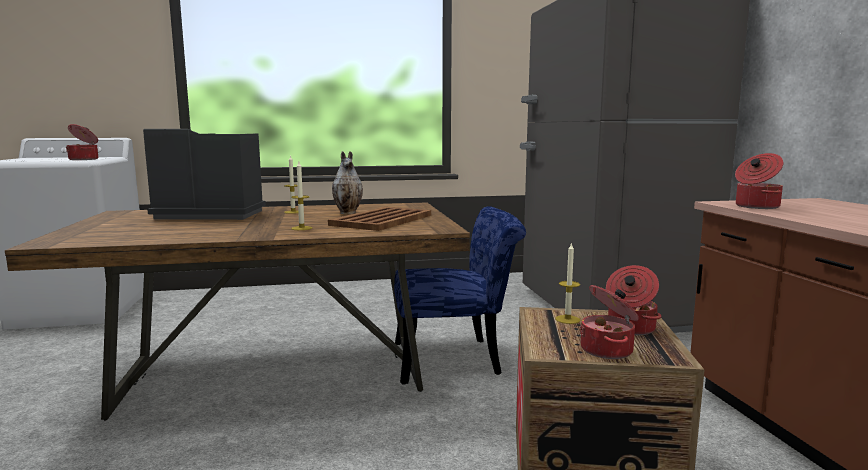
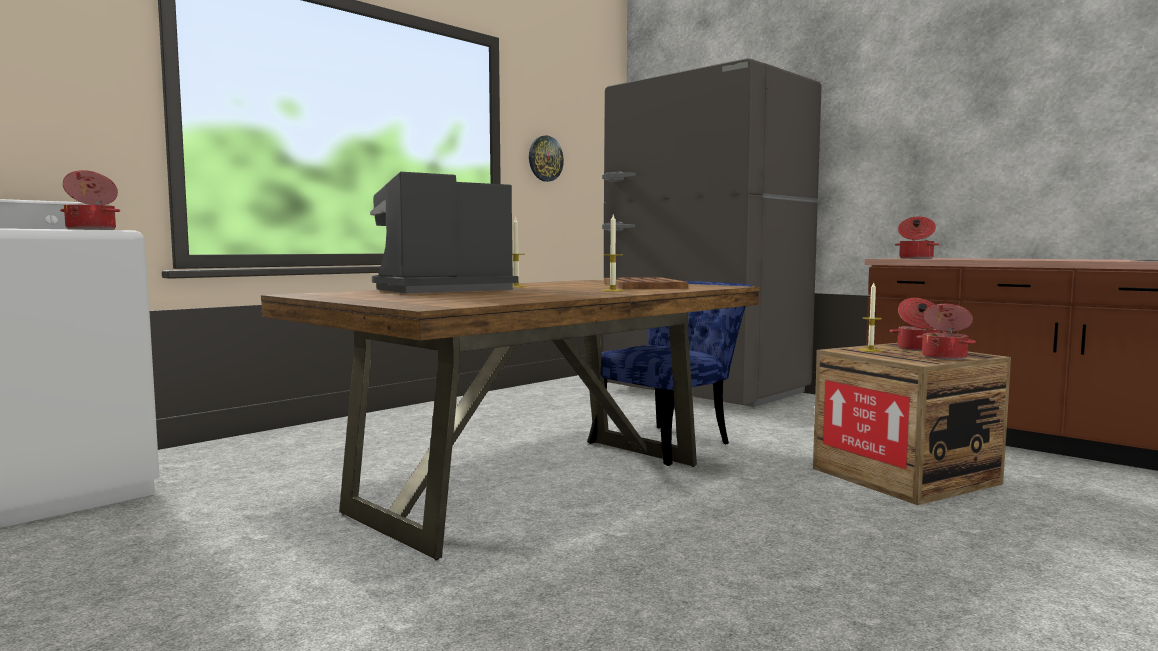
camera: 35 degrees left, 5 degrees down
(348, 212) = (575, 285): vase -> none
(502, 82) = (545, 158): none -> wall clock

